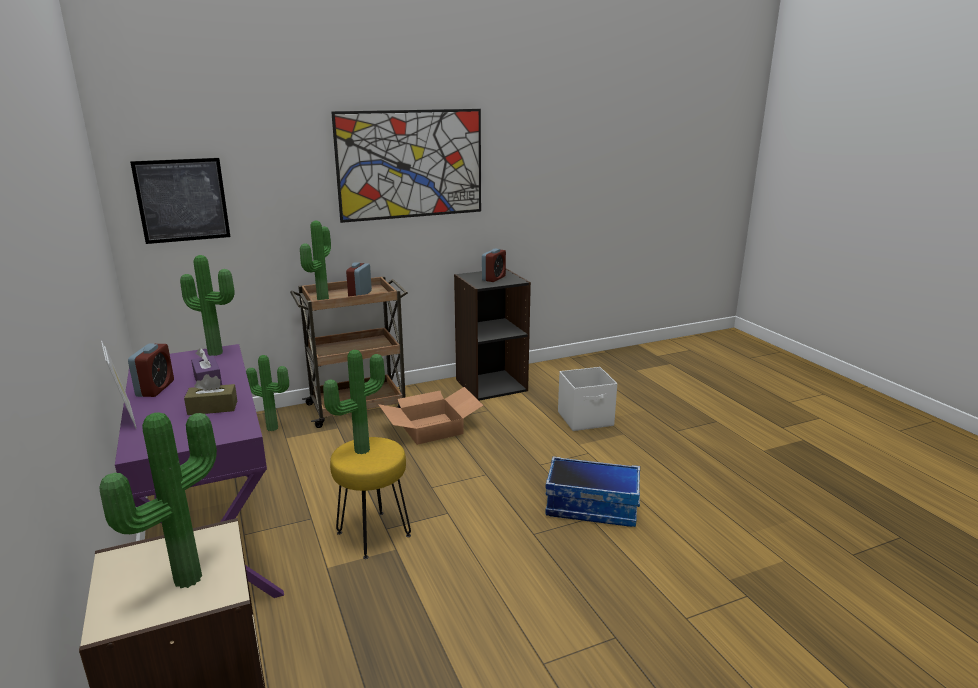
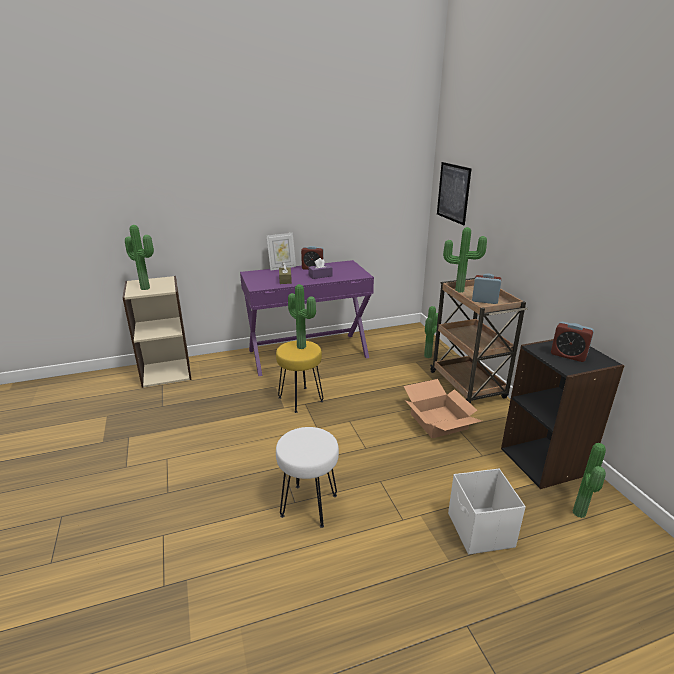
camera: 95 degrees right, 5 degrees up
(217, 352) = (360, 274): potted plant -> potted plant (581, 514)
(411, 164) = (574, 207): picture -> none
(592, 507) = (309, 506): storage box -> white stool

